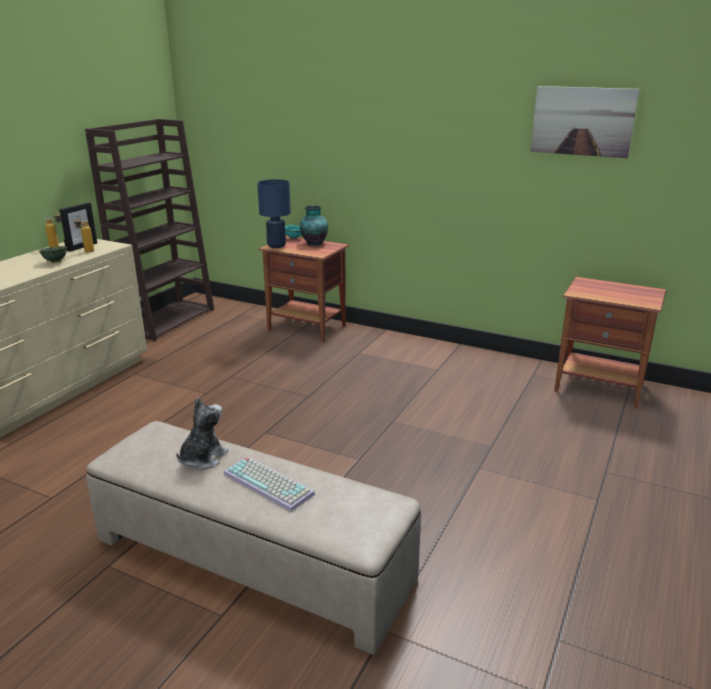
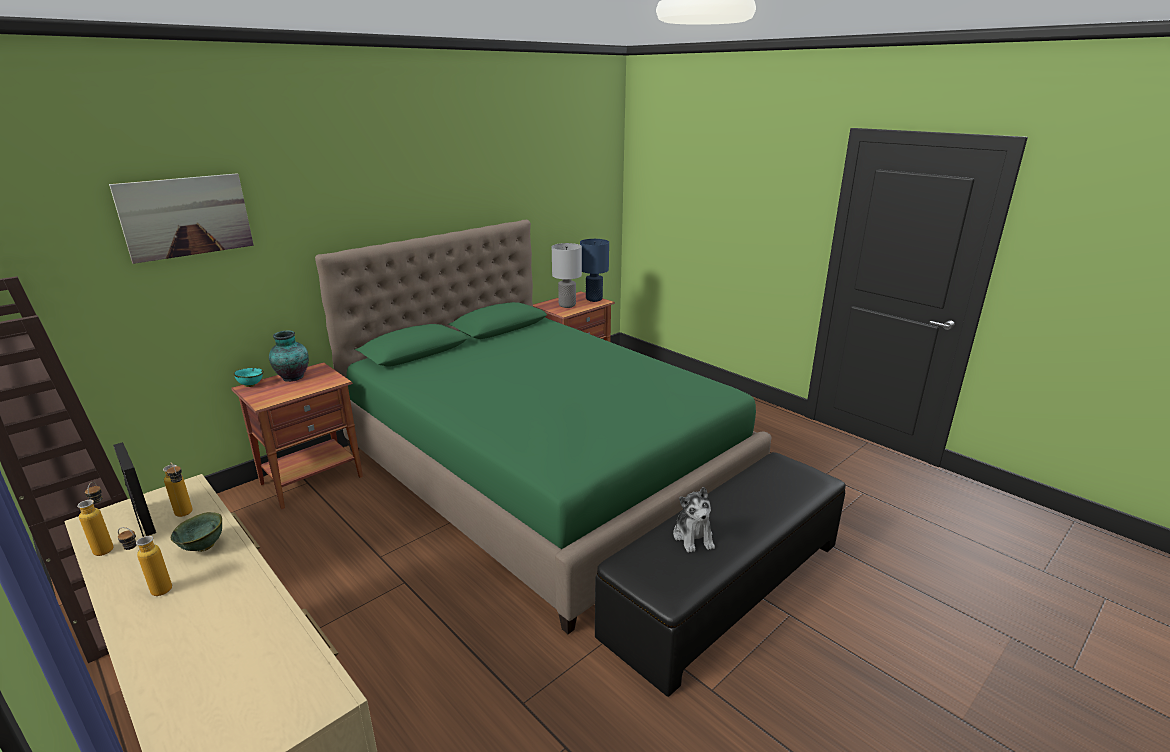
camera: 70 degrees left, 0 degrees up
(19, 263) = (154, 589): none -> bottle
(202, 458) = (693, 537): plush toy -> plush toy turned 150 degrees counterclockwise
(254, 559) = (725, 586): beige bench -> black bench
(270, 483) = (743, 505): keyboard -> none
(276, 247) = (269, 399): blue table lamp -> blue table lamp (594, 300)
(386, 412) = (542, 472): none -> green bed
(582, 121) = (511, 180): picture -> picture (186, 216)
(599, 291) = (567, 306): none -> grey table lamp

